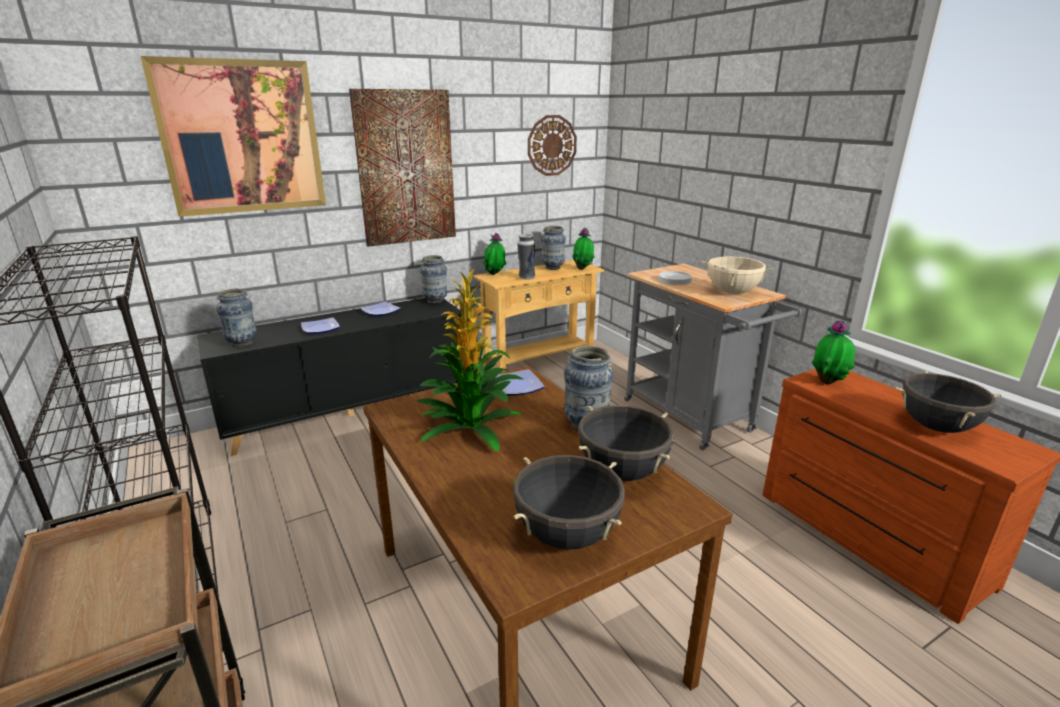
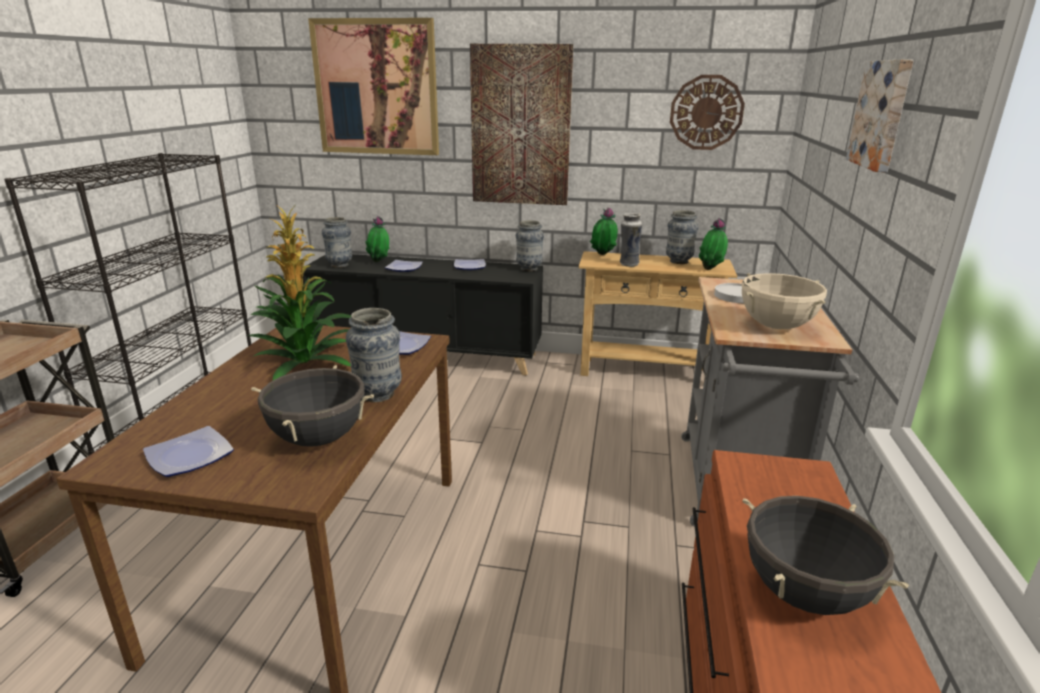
camera: 40 degrees right, 0 degrees up
(566, 535) = (188, 456): black cooking pot -> plate
(762, 143) = (883, 114): none -> picture
(828, 382) = (766, 477): potted plant -> potted plant (379, 262)

